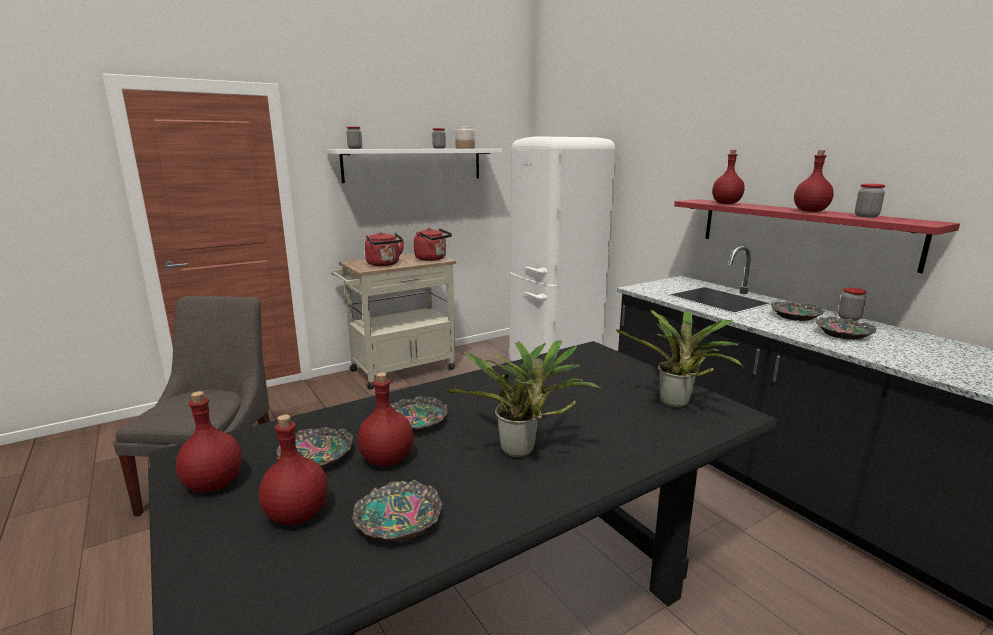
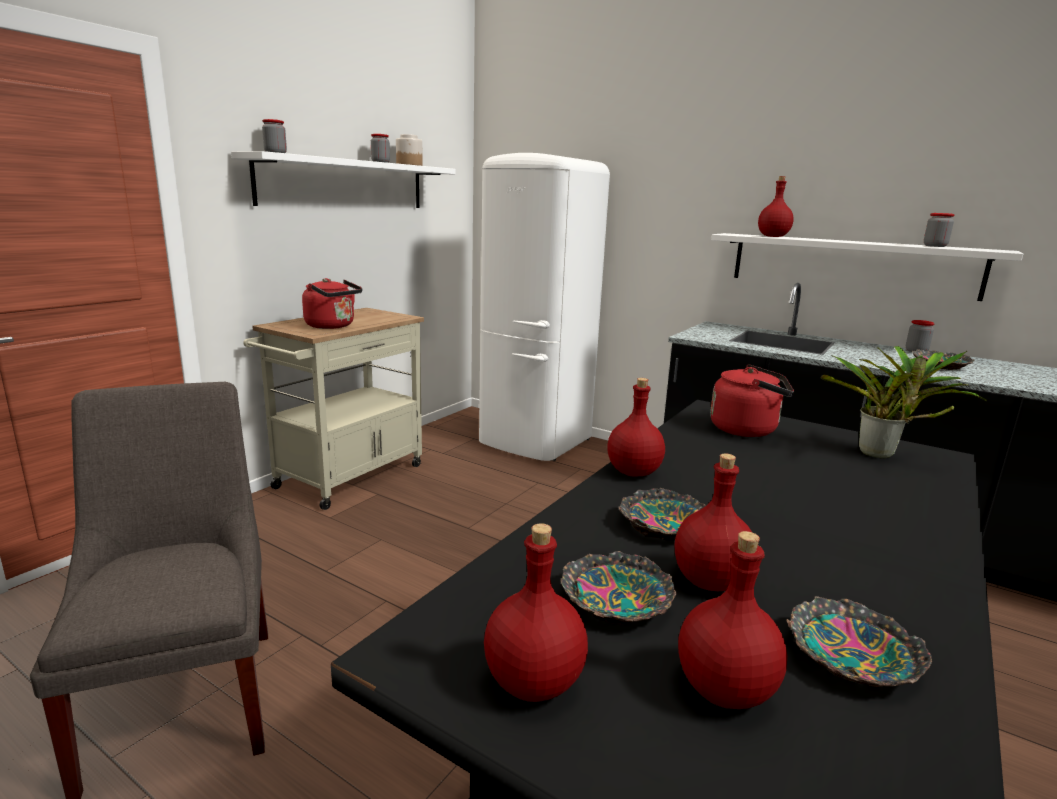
camera: 25 degrees left, 0 degrees up
(432, 259) = (389, 316): red kettle -> red kettle (747, 429)
(522, 452) = (833, 535): potted plant -> none
(795, 316) = (874, 353): bowl -> none
(800, 231) = (851, 264): red shelf -> white shelf
(810, 211) = (874, 242): red bottle -> red bottle (633, 472)

